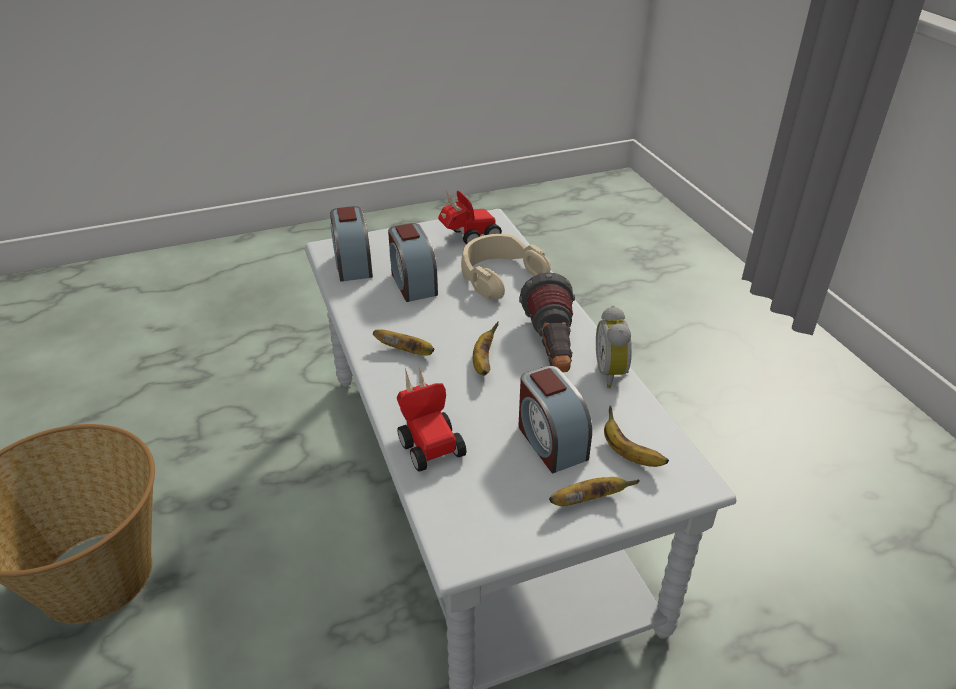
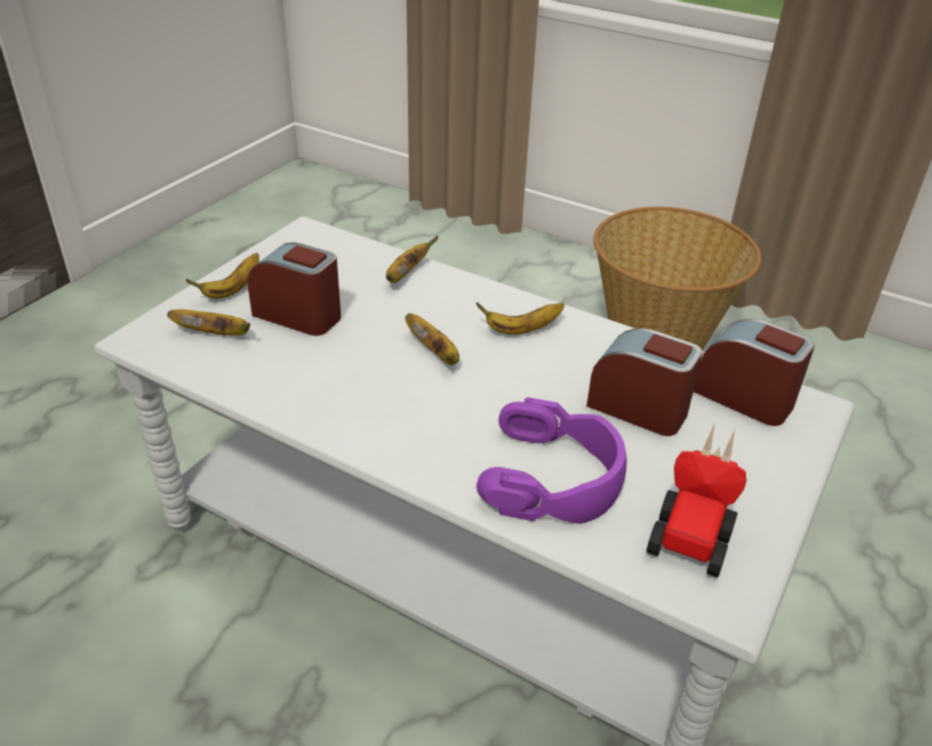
camera: 140 degrees right, 0 degrees up
(427, 441) = (406, 274): toy car -> banana
(500, 275) = (554, 478): beige headphones -> purple headphones
(551, 350) = (376, 400): flashlight -> none
(612, 373) = (282, 405): alarm clock -> none

